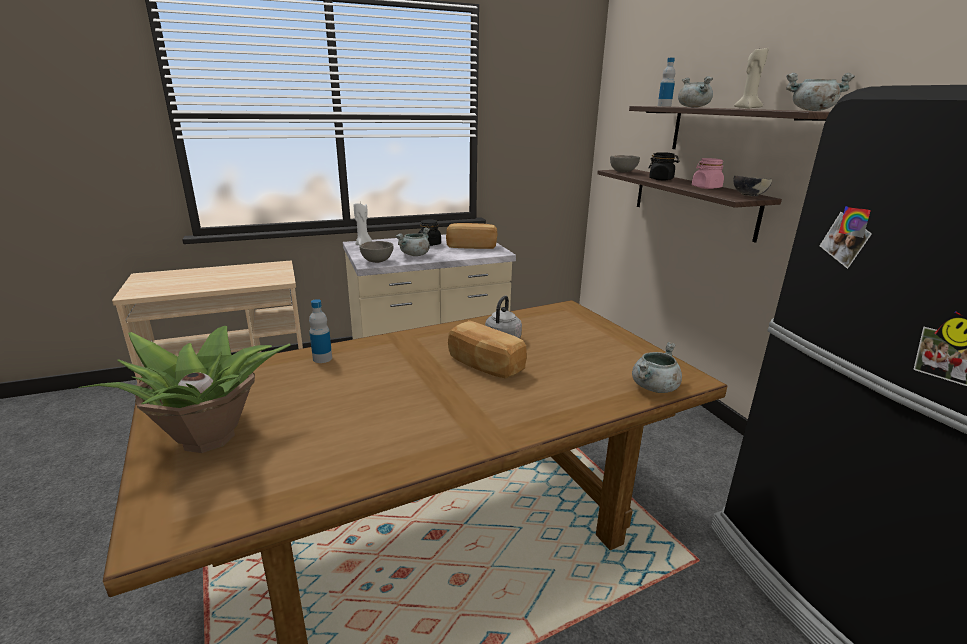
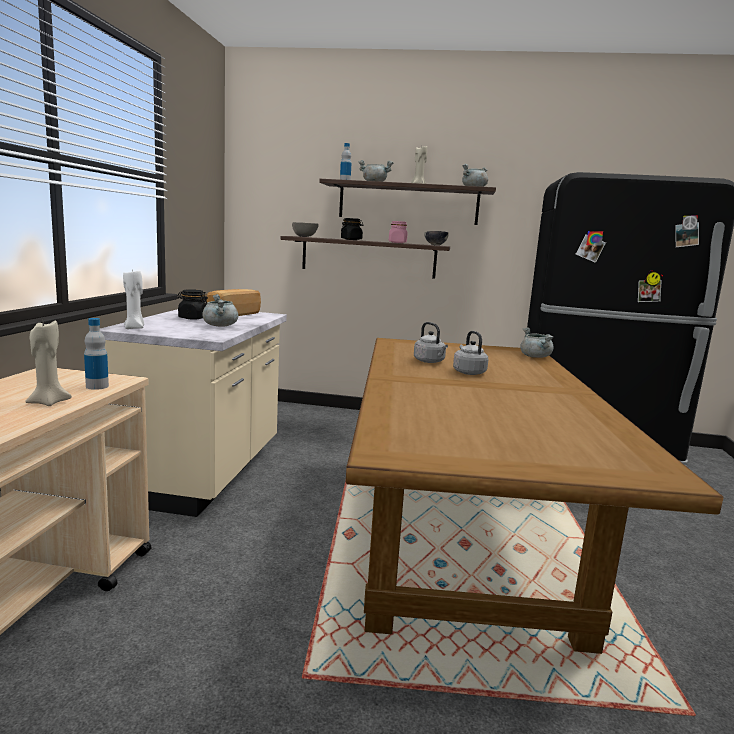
camera: 60 degrees left, 10 degrees down
(209, 436) = (523, 450): potted plant -> none
(216, 283) = (48, 402): none -> beige candle
(322, 358) = (398, 401): bottle -> bottle (97, 386)
(377, 261) = (213, 334): grey bowl -> none
(484, 365) = (468, 372): bread -> grey kettle

